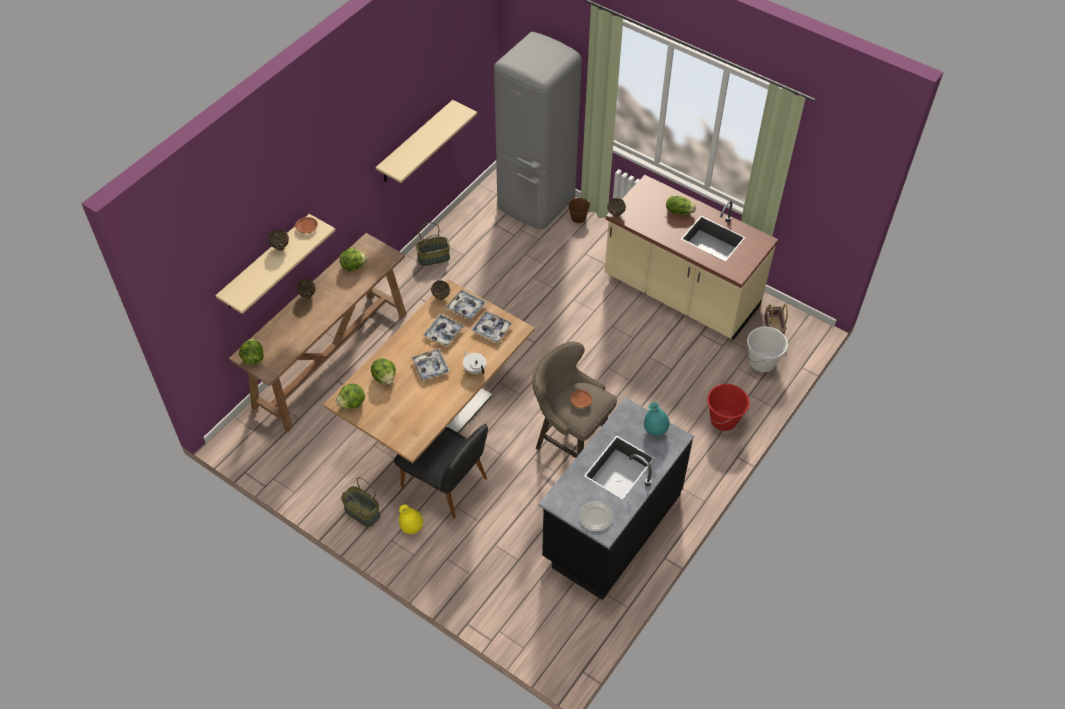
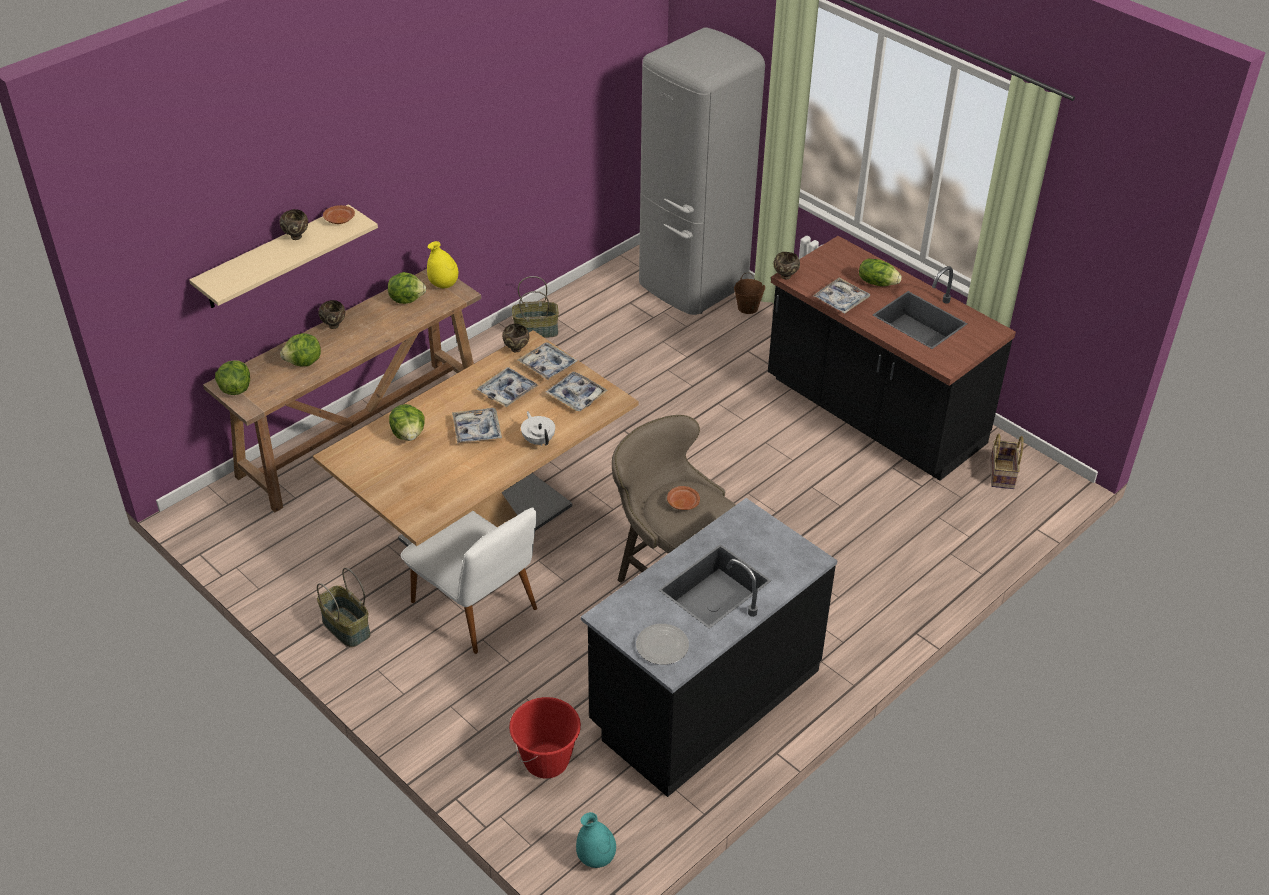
camera: 10 degrees right, 10 degrees down
(352, 403) = (353, 460): lettuce -> lettuce (304, 363)
(412, 528) = (411, 657): yellow vase -> yellow vase (443, 285)
(415, 142) = (523, 154): beige shelf -> none
(444, 482) = (474, 605): black chair -> white chair
(655, 430) = (780, 545): turquoise vase -> turquoise vase (596, 858)
(657, 229) = (841, 300): none -> tray
(680, 293) = (873, 414): beige counter -> black counter
(723, 420) = (904, 582): red bucket -> red bucket (547, 761)
(762, 362) = (977, 515): white bucket -> none

